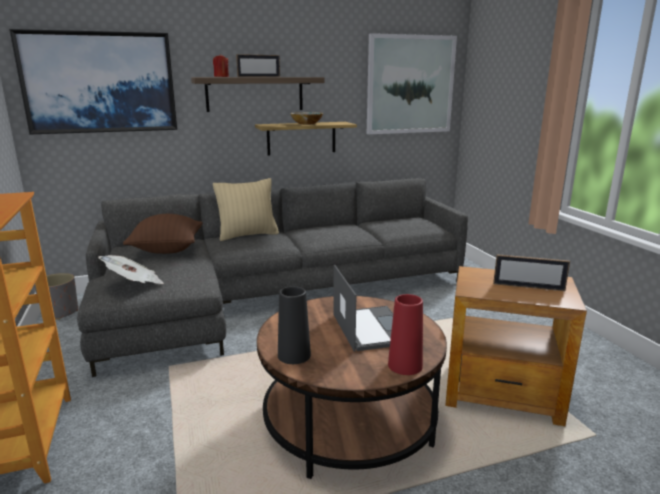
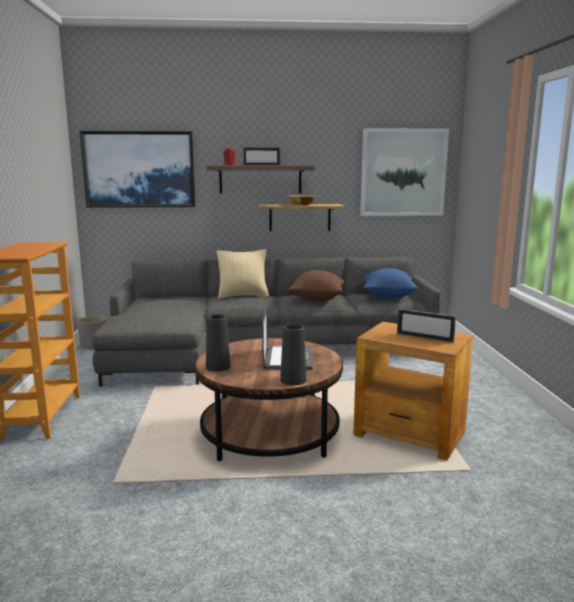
camera: 15 degrees right, 5 degrees down
(134, 284) = (137, 319): newspaper -> none
(167, 249) = (174, 301): brown pillow -> brown pillow (317, 299)
(405, 365) = (293, 380): red vase -> black vase
(408, 223) = (388, 296): none -> blue pillow

